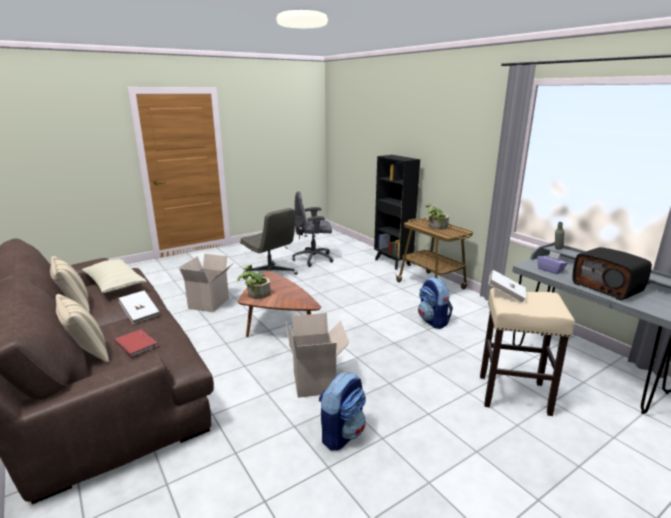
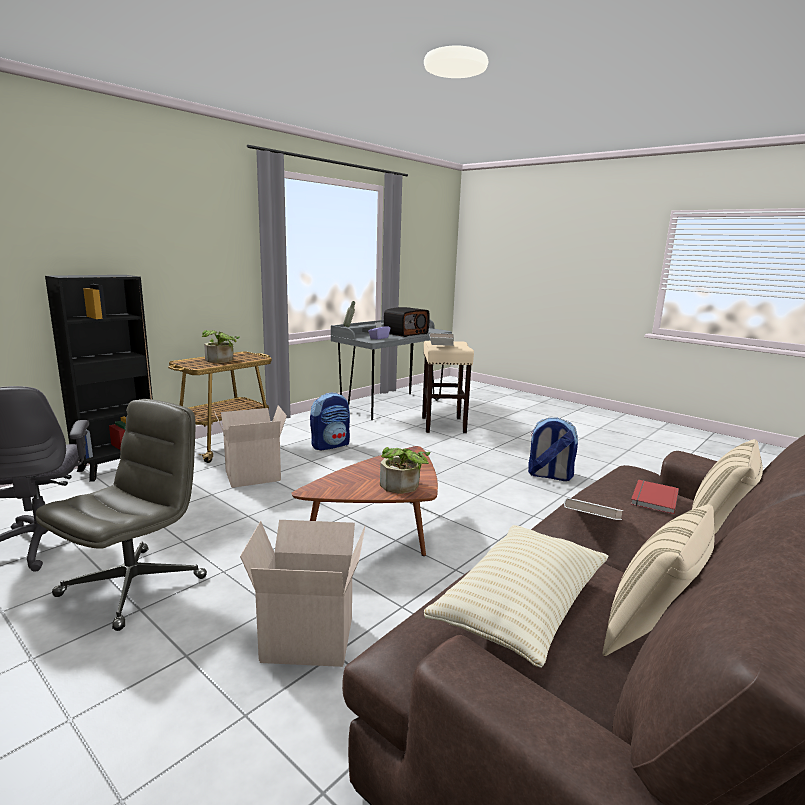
camera: 105 degrees left, 5 degrees down
(316, 382) = (491, 493): cardboard box -> cardboard box (253, 475)

